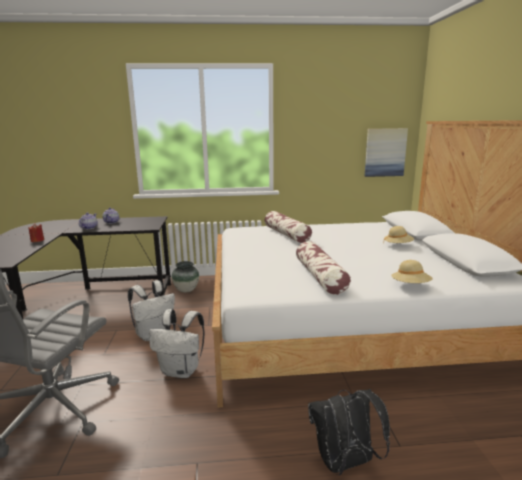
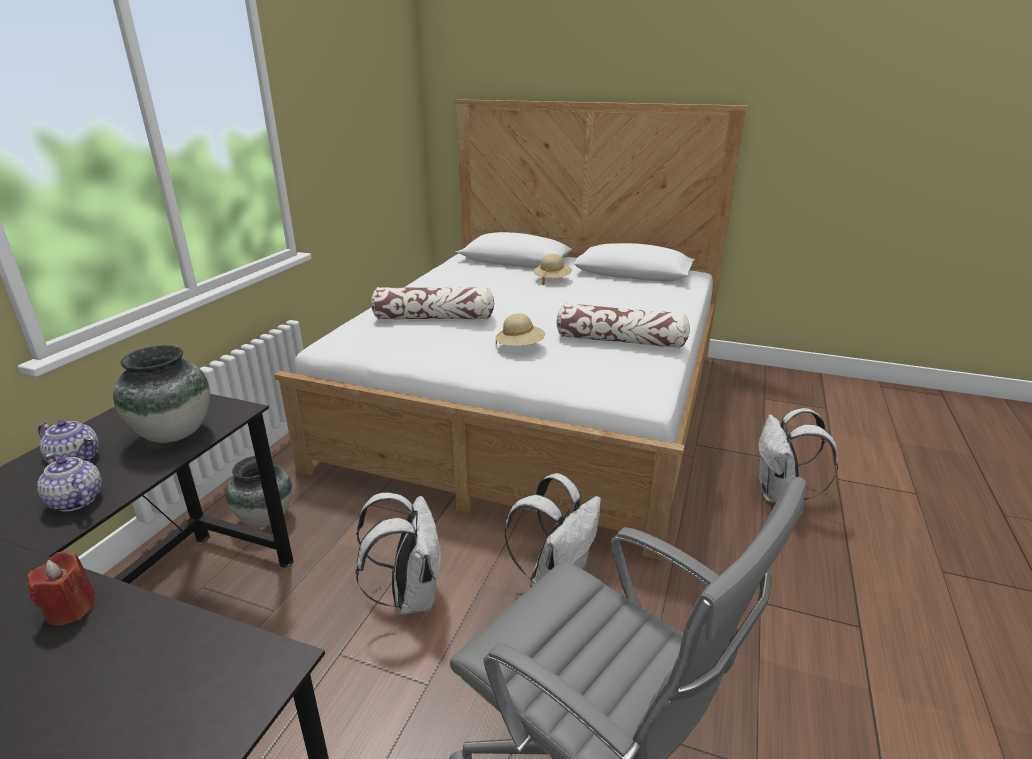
camera: 65 degrees left, 10 degrees up
(131, 226) = (175, 434): none -> vase
(345, 463) = (780, 495): black backpack -> white backpack
(385, 152) = (401, 152): picture -> none
(410, 285) = (677, 310): beige hat -> beige hat (520, 347)

